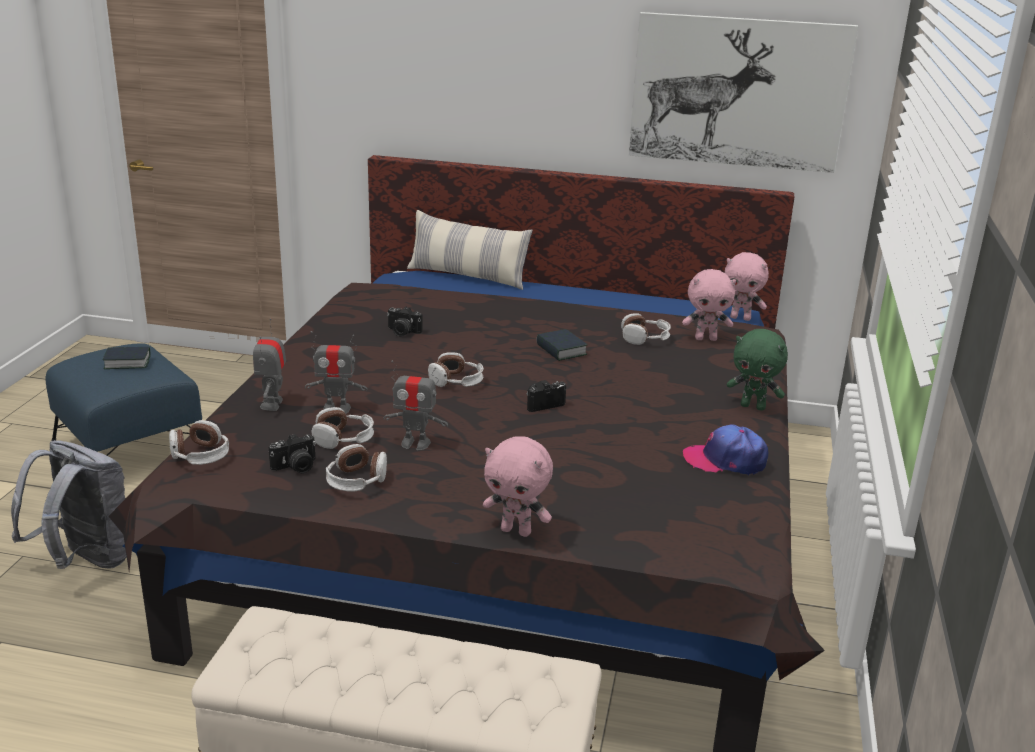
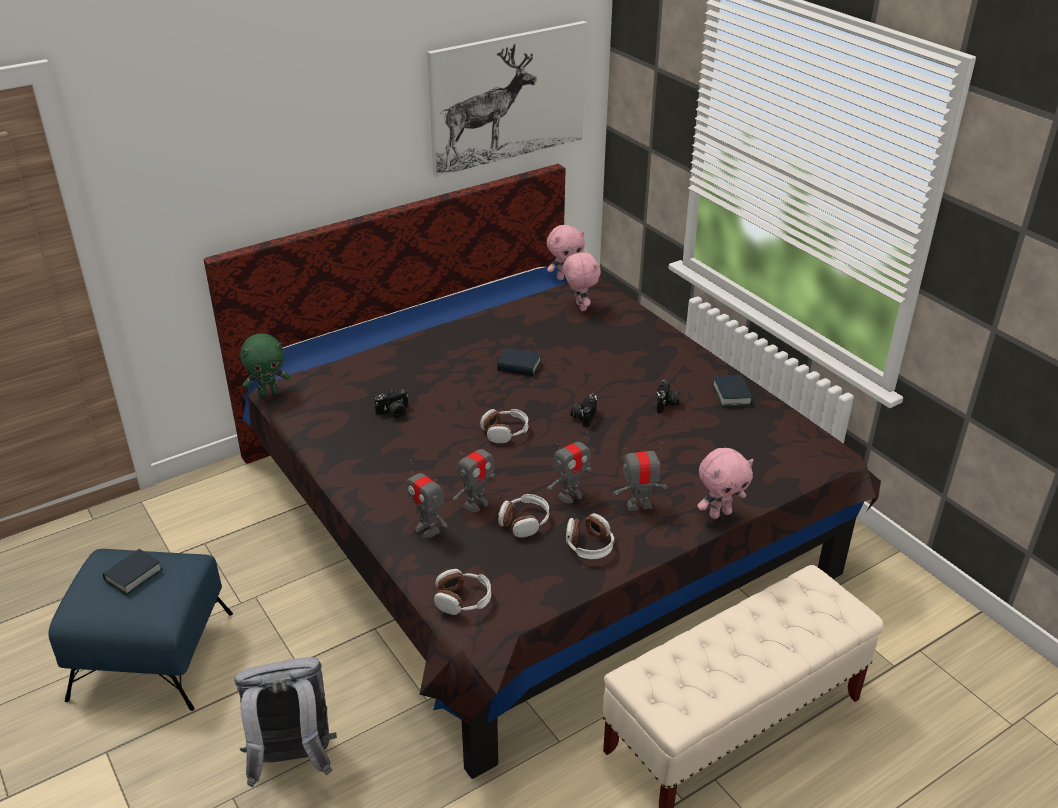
camera: 45 degrees left, 10 degrees up
(296, 467) = (538, 563): camera -> camera (667, 404)
(455, 481) = (639, 505): none -> toy robot
(467, 276) = (336, 334): pillow -> none
(645, 338) = (548, 327): headphones -> none
(706, 338) = (579, 307): pink plush toy -> pink plush toy turned 60 degrees counterclockwise
(725, 460) = (731, 395): cap -> book
(753, 406) = (683, 346): green plush toy -> green plush toy (268, 393)

